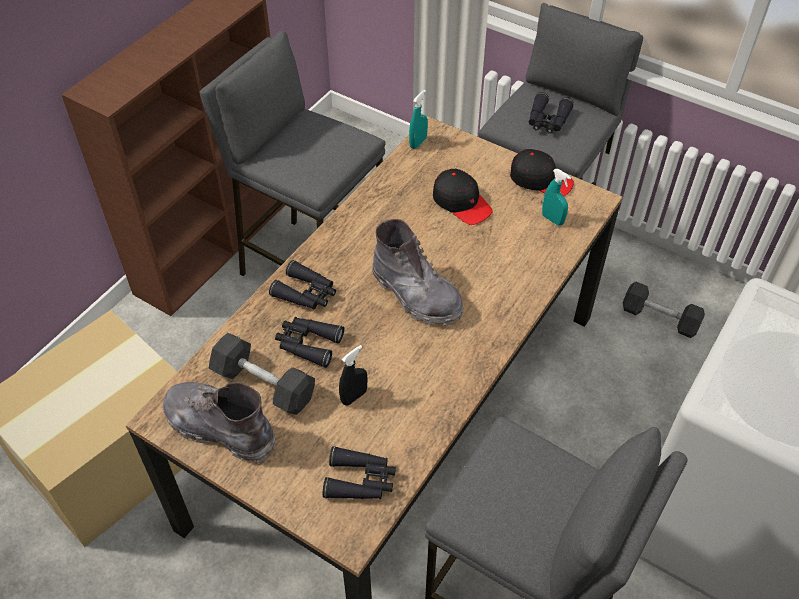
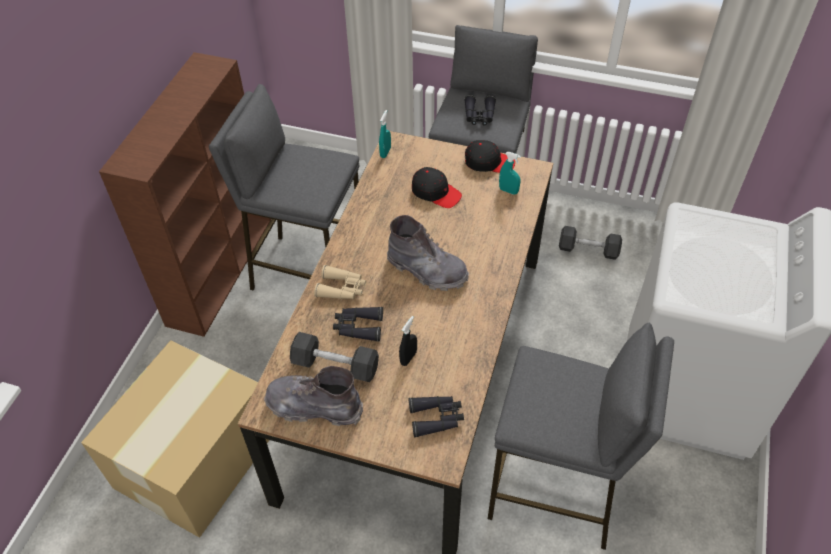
camera: 15 degrees left, 0 degrees up
(306, 293) = (342, 288): black binoculars -> beige binoculars

